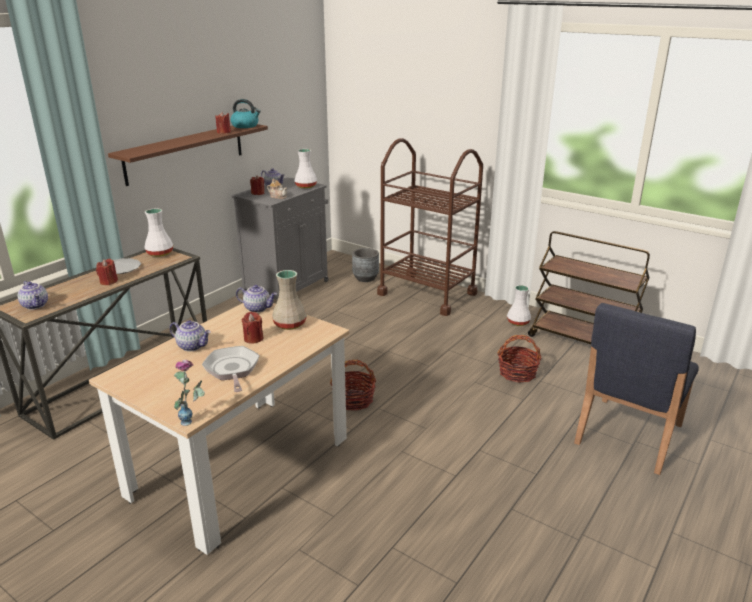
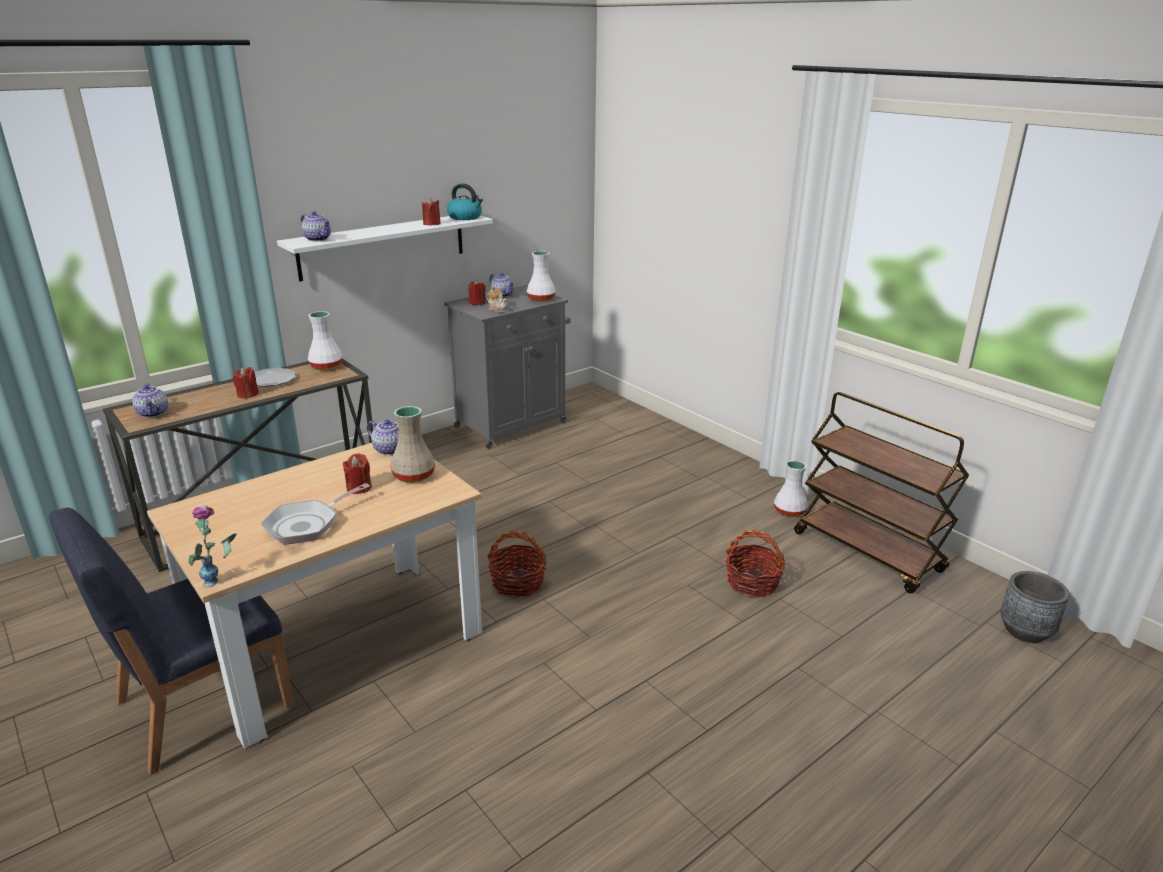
camera: 15 degrees right, 0 degrees up
(185, 152) = (383, 246): brown shelf -> white shelf
(193, 346) = (284, 487): teapot -> teapot (318, 239)
(232, 370) = (307, 525): frying pan -> frying pan turned 135 degrees counterclockwise
(365, 278) = (615, 424): grey planter -> grey planter (1025, 631)
(427, 294) = (684, 455): brown cart -> none
(627, 434) = (869, 699): blue chair -> blue chair (202, 703)

